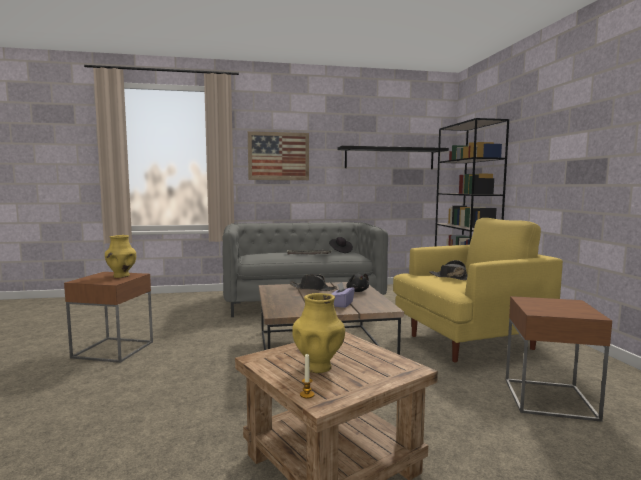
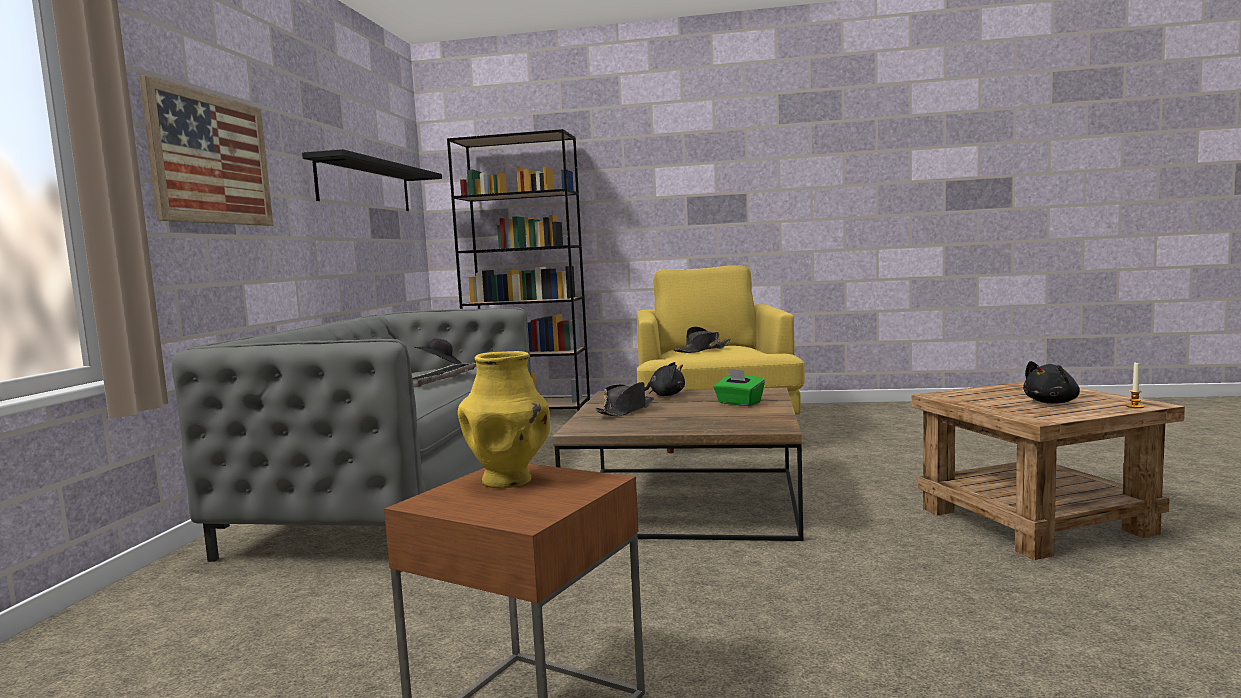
camera: 70 degrees left, 0 degrees up
(318, 367) = (1052, 402): yellow vase -> black plush toy
(342, 304) = (739, 403): purple tissue box -> green tissue box
(549, 399) = (875, 434): brown side table -> none

